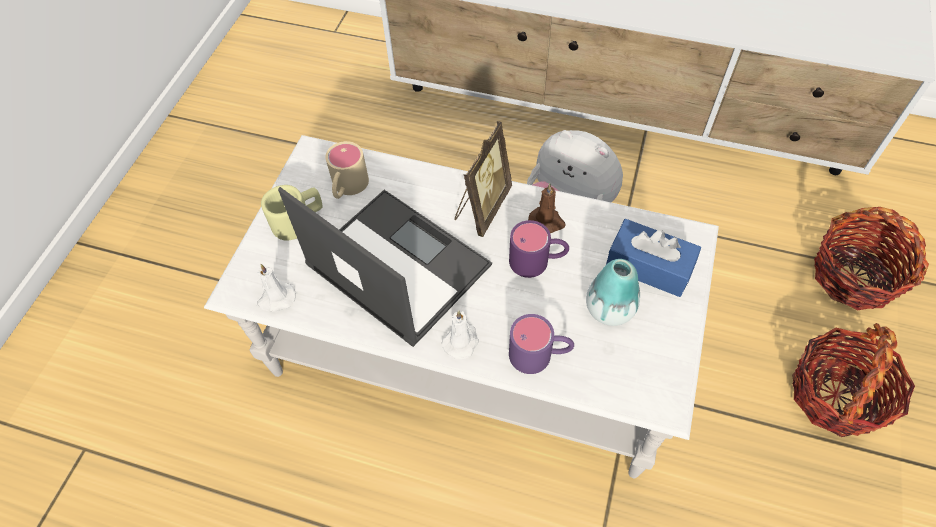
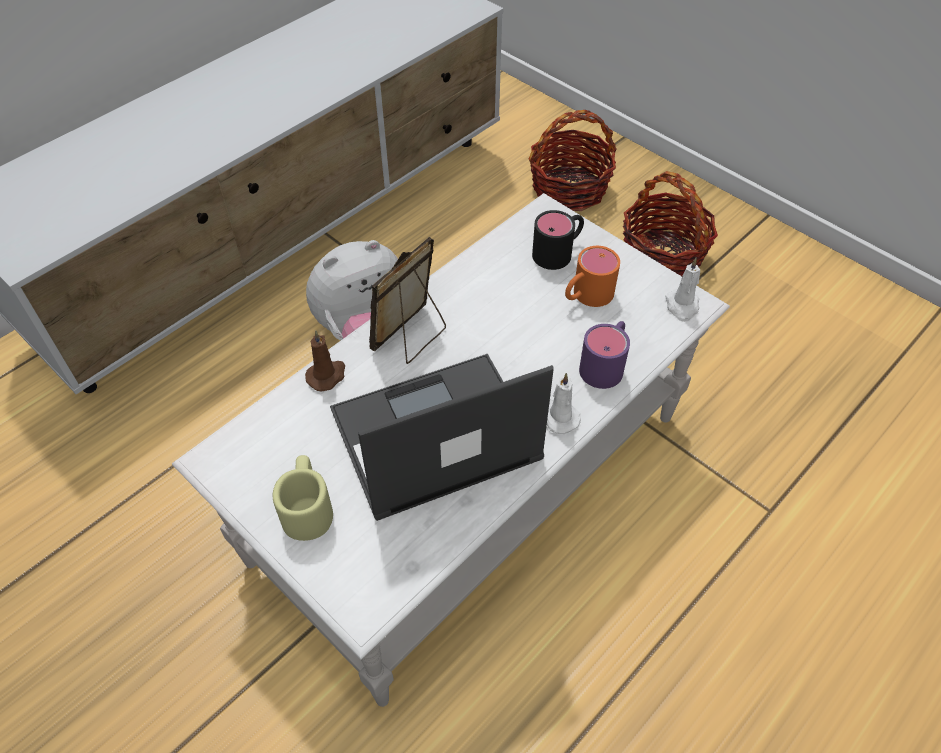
camera: 65 degrees left, 5 degrees down
(276, 299) = (404, 568): white candle -> white candle (682, 306)
(347, 187) = (296, 442): beige mug -> none
(481, 207) = (411, 337): picture frame -> picture frame turned 105 degrees counterclockwise
(538, 261) = (504, 322): purple mug -> none
(547, 222) = (464, 296): brown candle -> brown candle (327, 375)
(609, 309) = (586, 296): vase -> orange mug
(649, 266) = (559, 251): blue tissue box -> black mug

